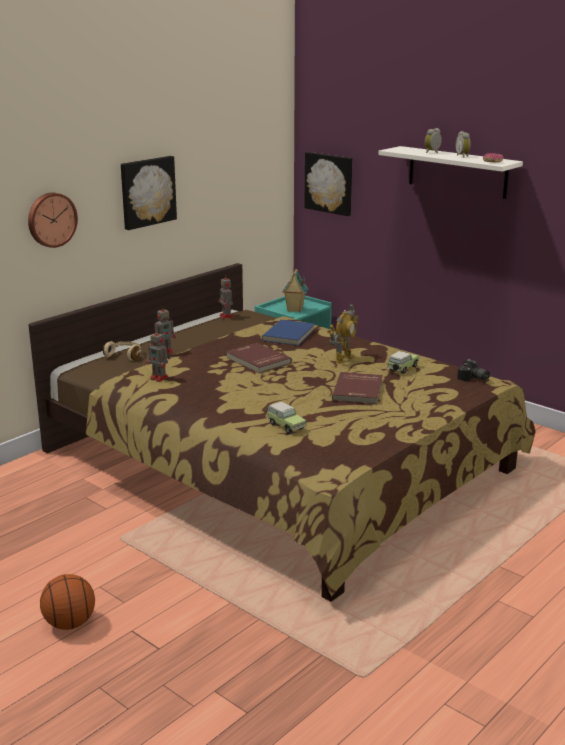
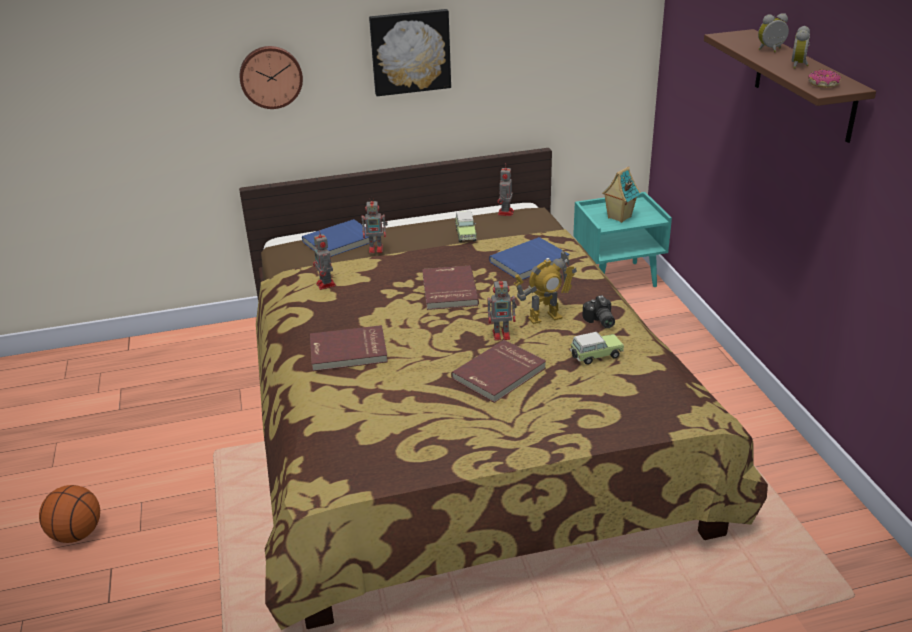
camera: 35 degrees right, 10 degrees up
(125, 355) = (340, 242): beige headphones -> blue book
(239, 406) = (348, 352): none -> red book
(285, 426) = (359, 398): toy car -> toy car (465, 234)
(329, 183) = (687, 61): picture -> none
(330, 373) = (502, 334): none -> toy robot
(457, 172) = (804, 85): white shelf -> brown shelf
(473, 379) = (667, 403): camera -> camera (599, 321)

